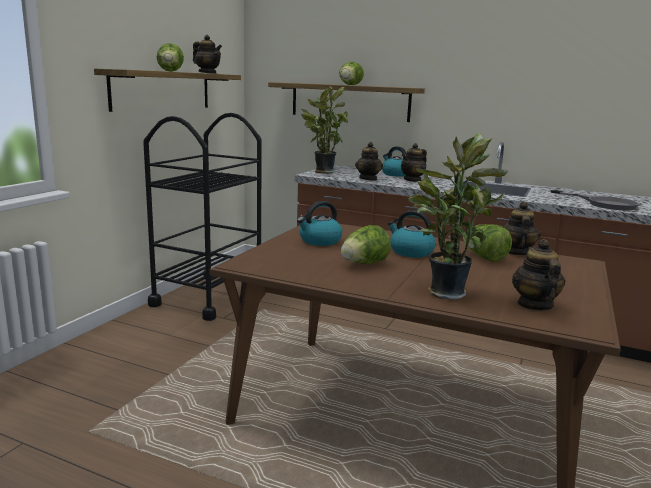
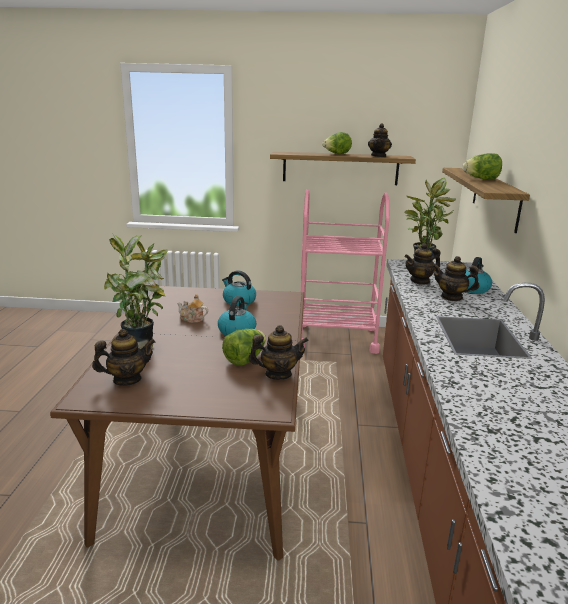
camera: 70 degrees right, 5 degrees up
(208, 296) = (336, 338): black cart -> pink cart
(364, 264) = (192, 319): lettuce -> teapot
(603, 203) = (492, 405): grey frying pan -> none

